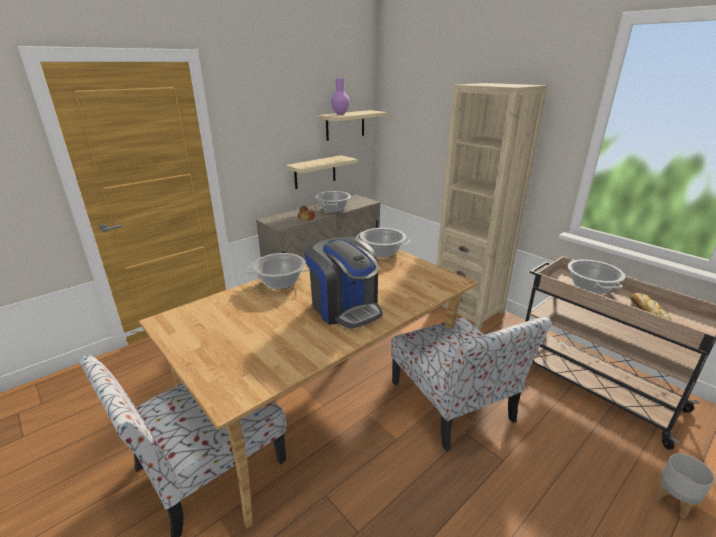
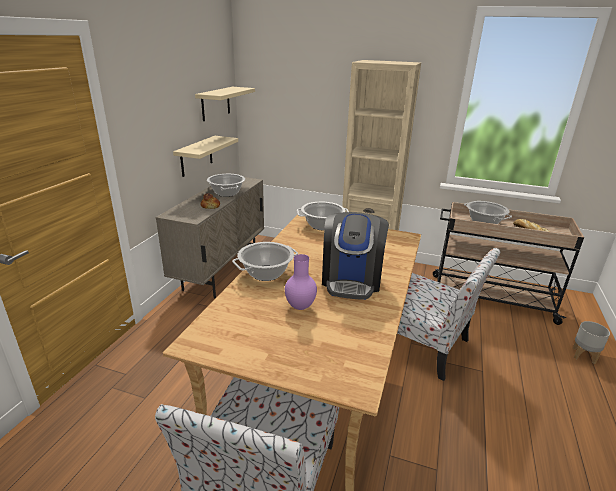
camera: 30 degrees left, 0 degrees up
(340, 114) = (216, 92): purple vase -> purple vase (300, 307)
(345, 307) = (351, 280): coffee machine -> coffee machine turned 75 degrees clockwise

